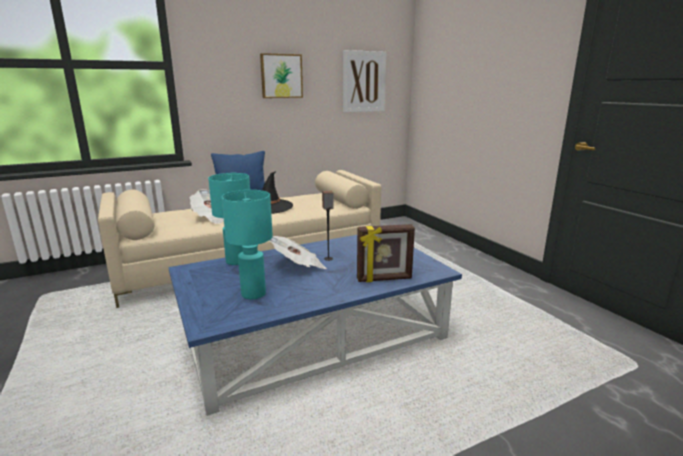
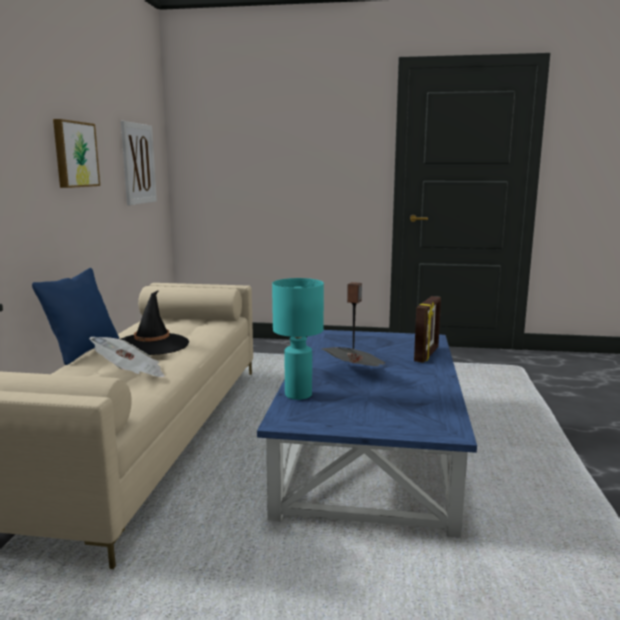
camera: 55 degrees left, 5 degrees down
(254, 294) = (399, 402): turquoise table lamp -> none

